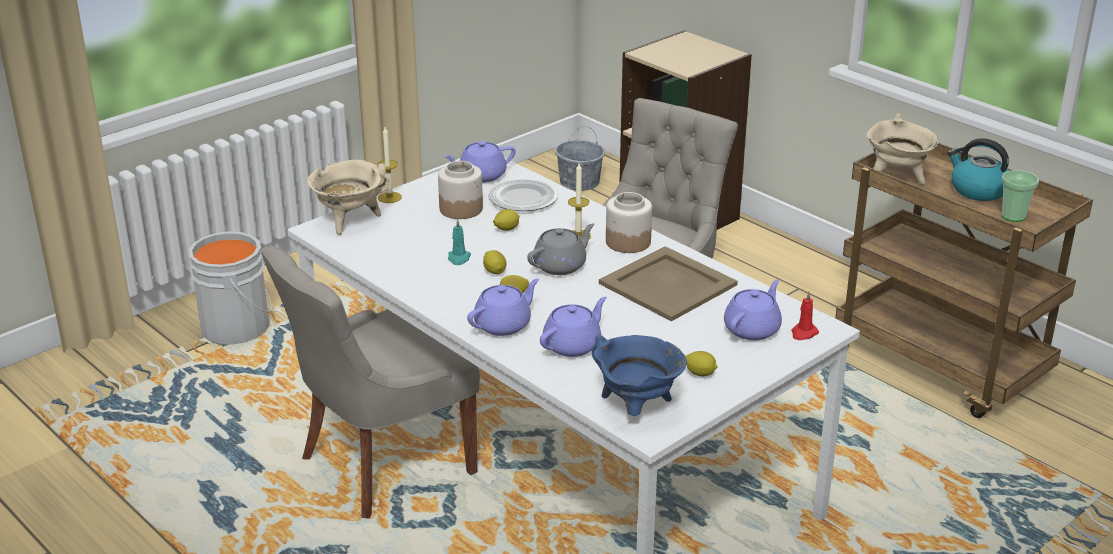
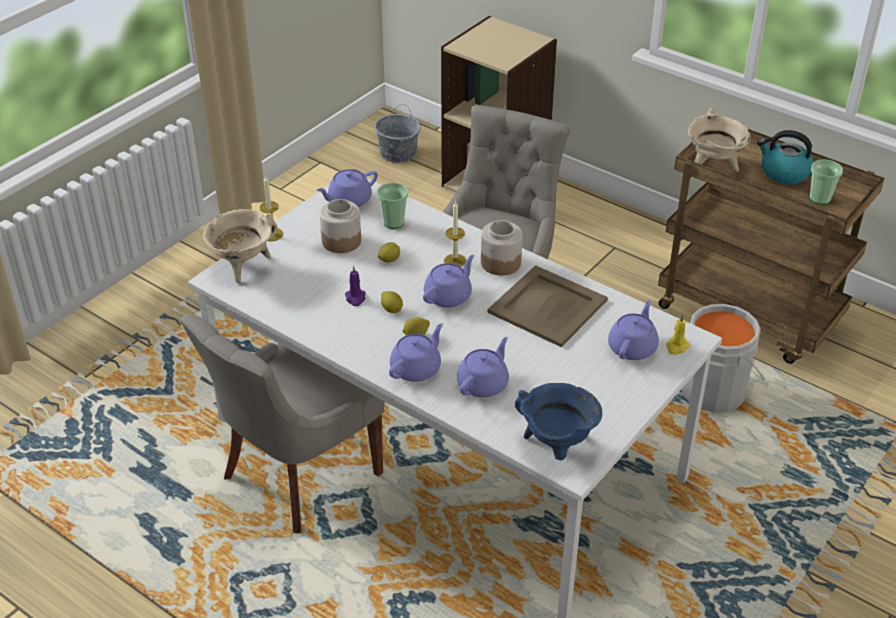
camera: 10 degrees left, 10 degrees up
(239, 327) = (127, 345): grey bucket -> grey bucket (716, 389)
(459, 258) = (355, 298): turquoise candle -> purple candle
(522, 198) = (393, 222): plate -> cup
(561, 265) = (448, 296): grey teapot -> purple teapot
(700, 373) = (600, 401): lemon -> none
(803, 333) = (676, 347): red candle -> yellow candle

